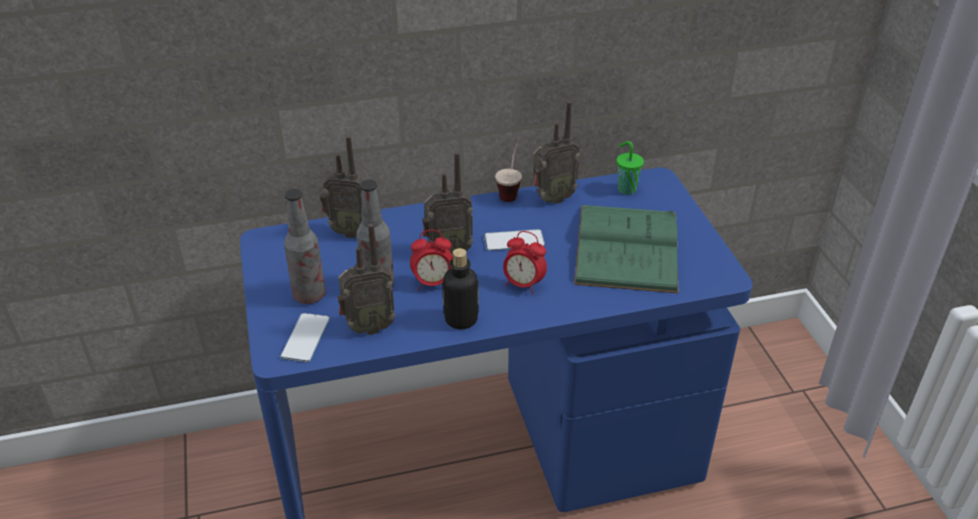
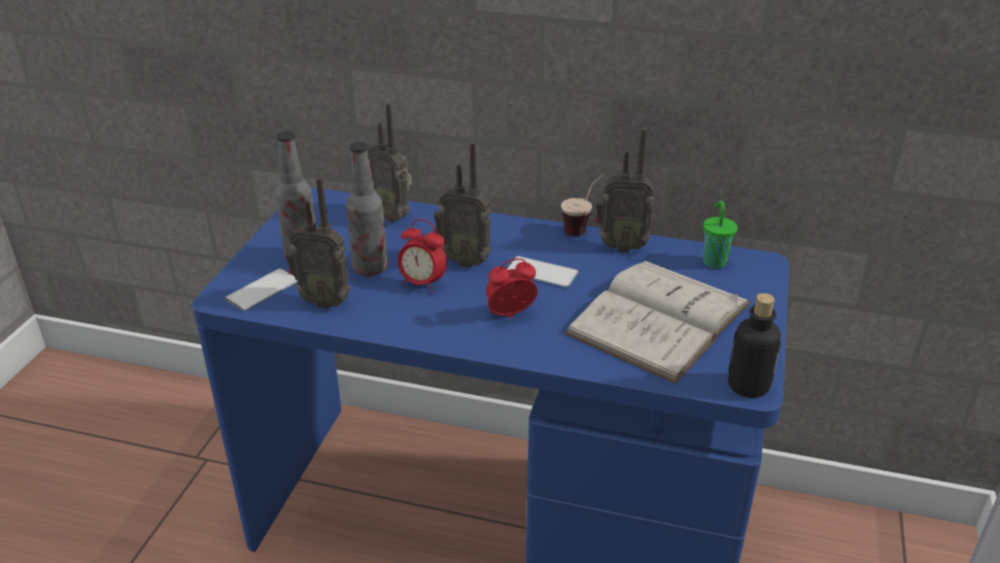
camera: 30 degrees right, 5 degrees down
(461, 319) = (416, 325): bottle -> bottle (748, 386)
(523, 285) = (510, 315): alarm clock -> alarm clock turned 105 degrees clockwise
(627, 247) = (659, 318): green book -> white book

